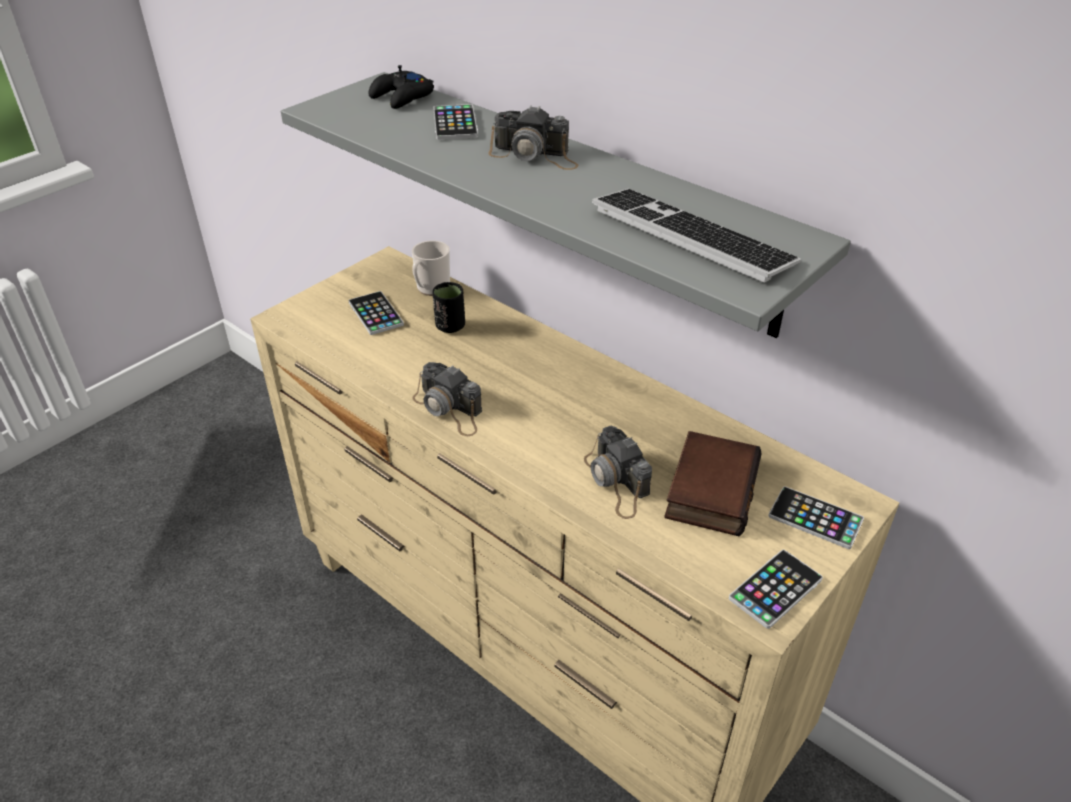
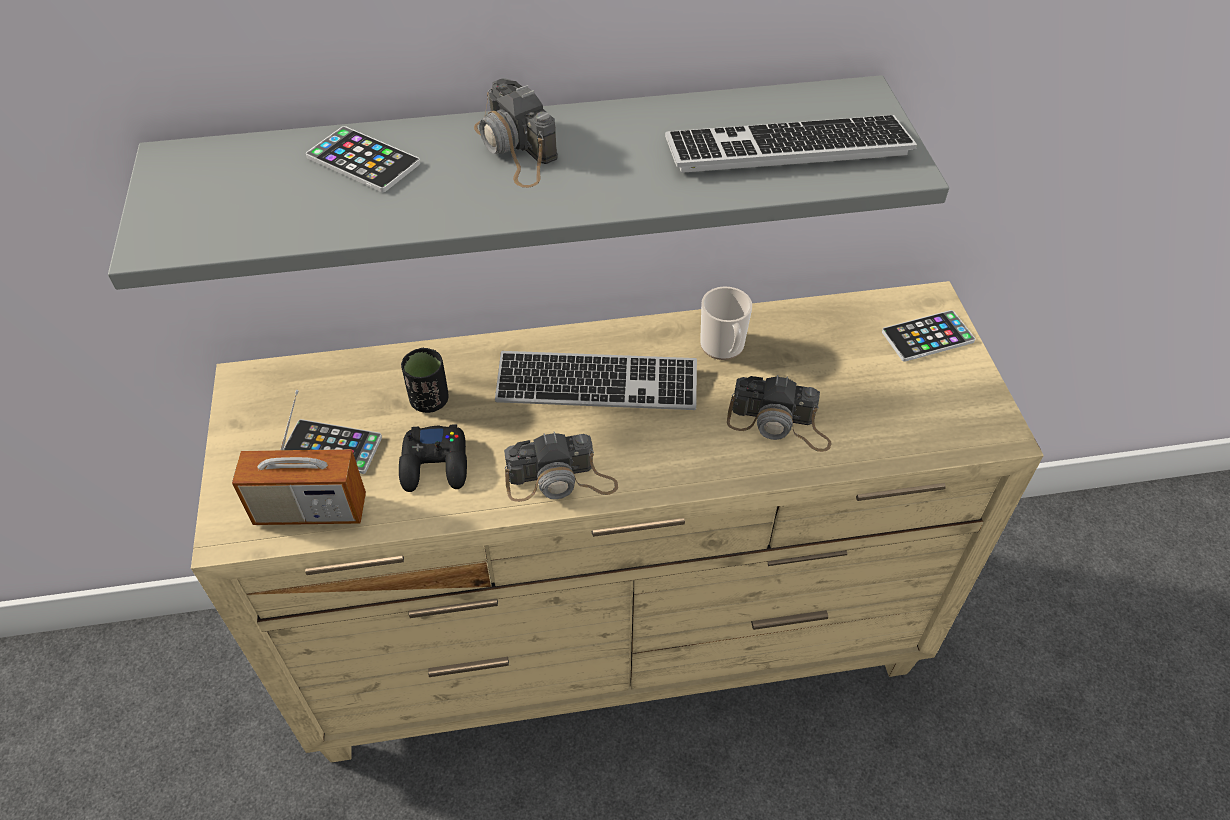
camera: 50 degrees left, 10 degrees up
(325, 332) = (310, 510): none -> radio
(402, 97) = (236, 163): black game controller -> black game controller (435, 465)
(431, 289) = (345, 377): mug -> mug (724, 348)
(535, 155) = (515, 149): camera -> camera turned 90 degrees clockwise
(545, 381) = (597, 385): none -> keyboard
(709, 489) = (841, 373): book -> none
(775, 589) = (980, 412): phone -> none

